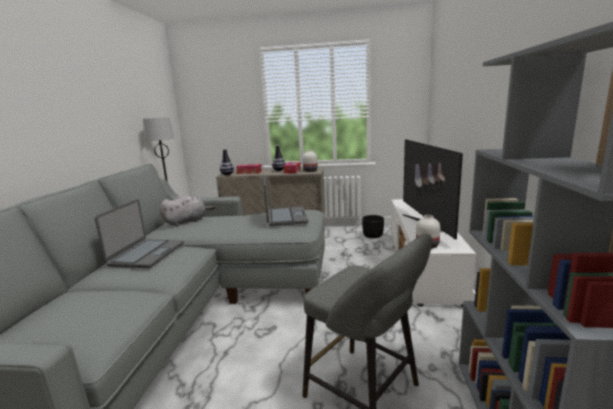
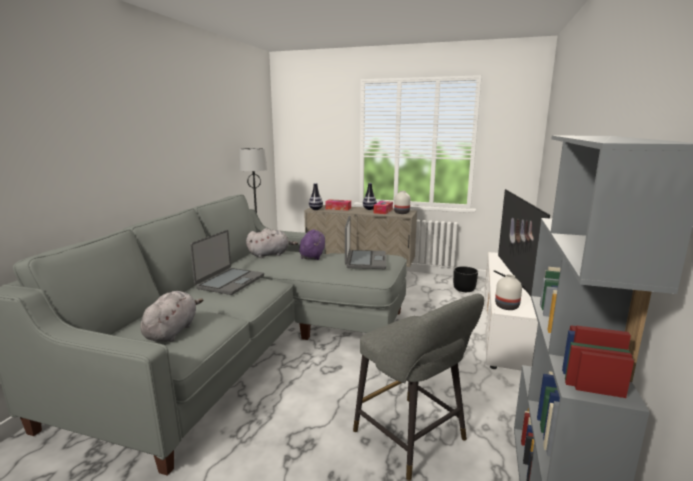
camera: 10 degrees right, 0 degrees up
(80, 320) = (172, 331): none -> grey plush toy
(231, 218) = (312, 256): none -> purple plush toy

